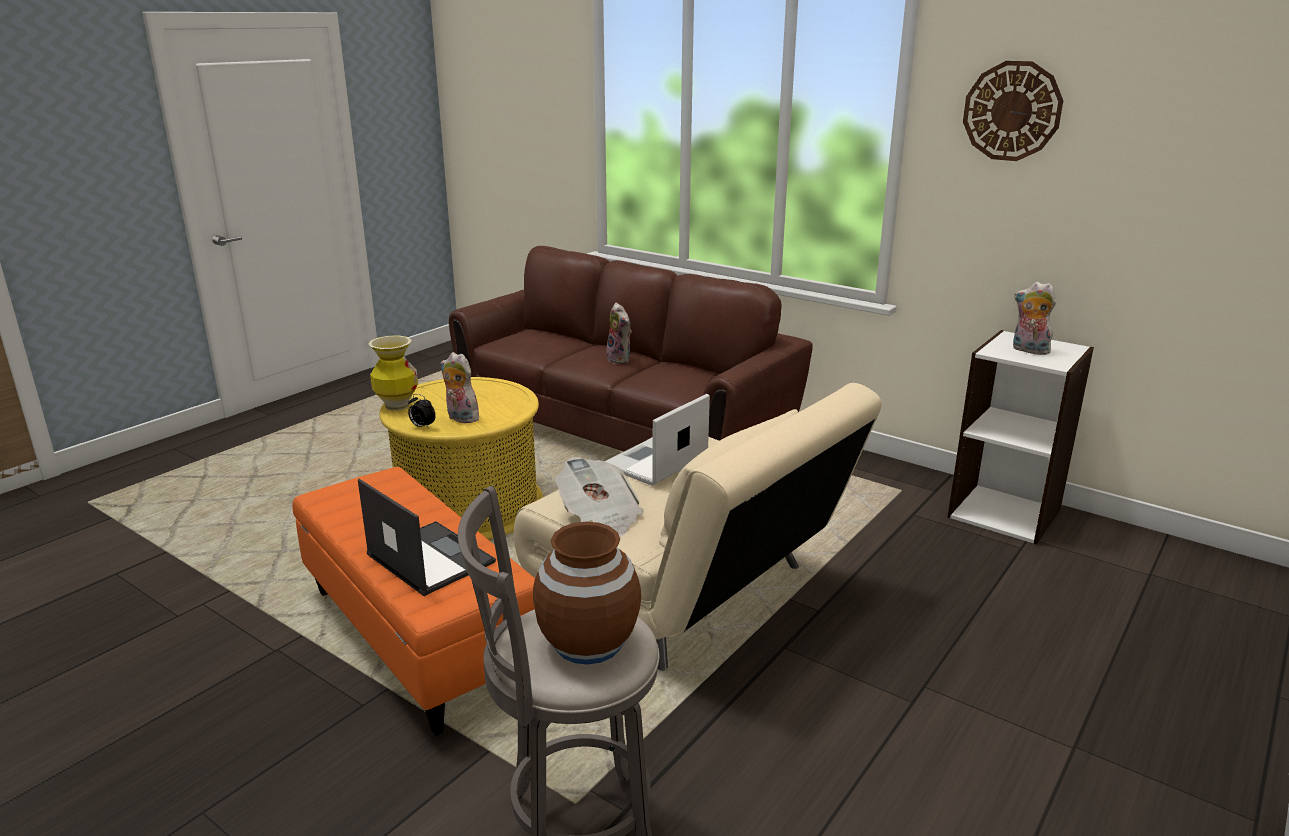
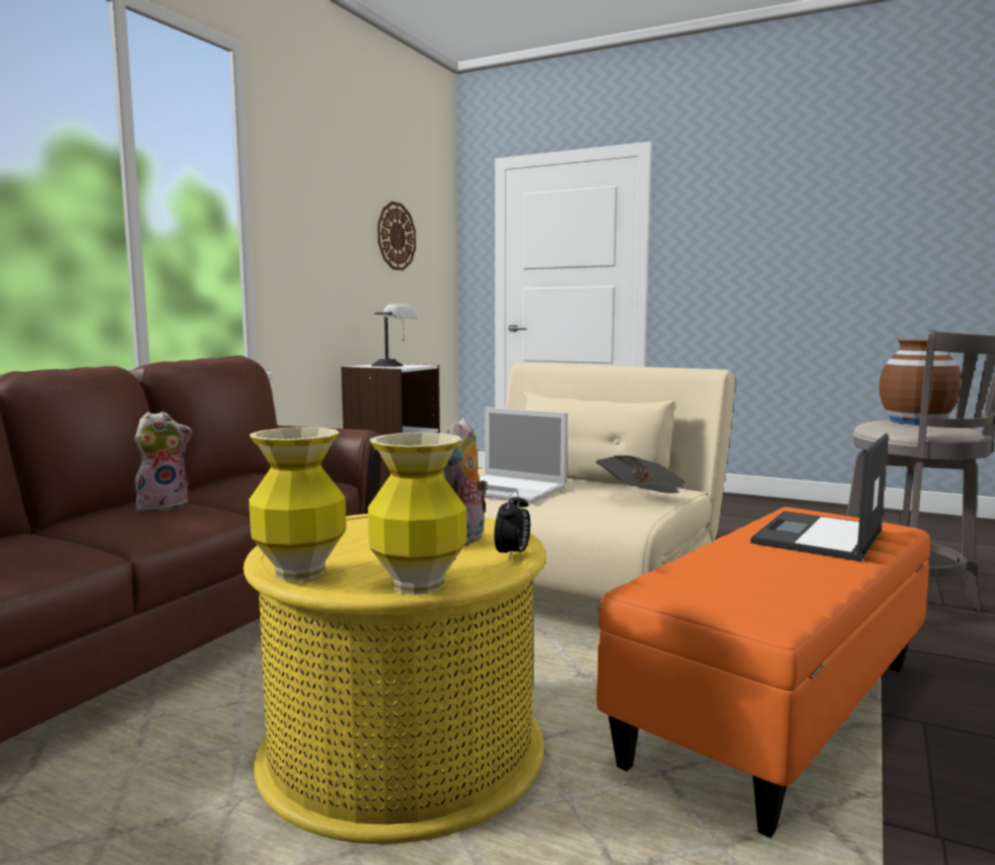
camera: 100 degrees left, 15 degrees down
(435, 386) = (300, 572): none -> vase
(1012, 111) = (313, 186): wall clock -> wall clock (396, 236)
(1028, 350) = (393, 366): plush toy -> table lamp

